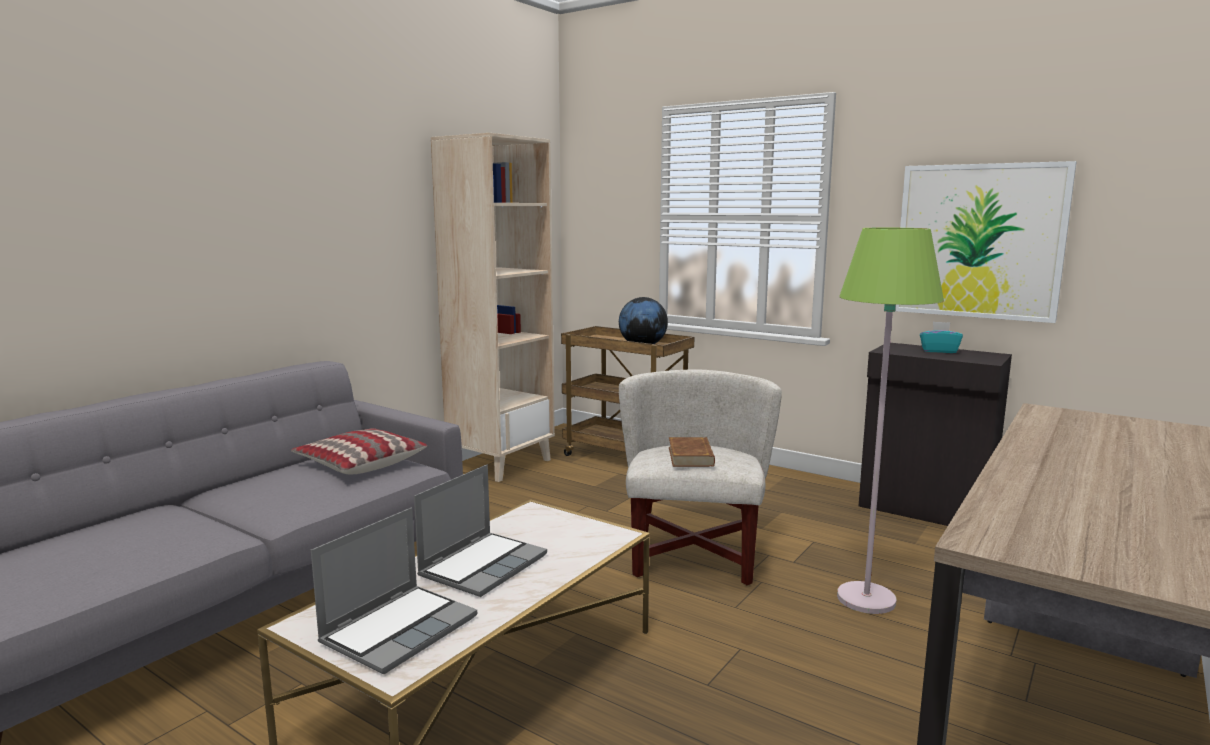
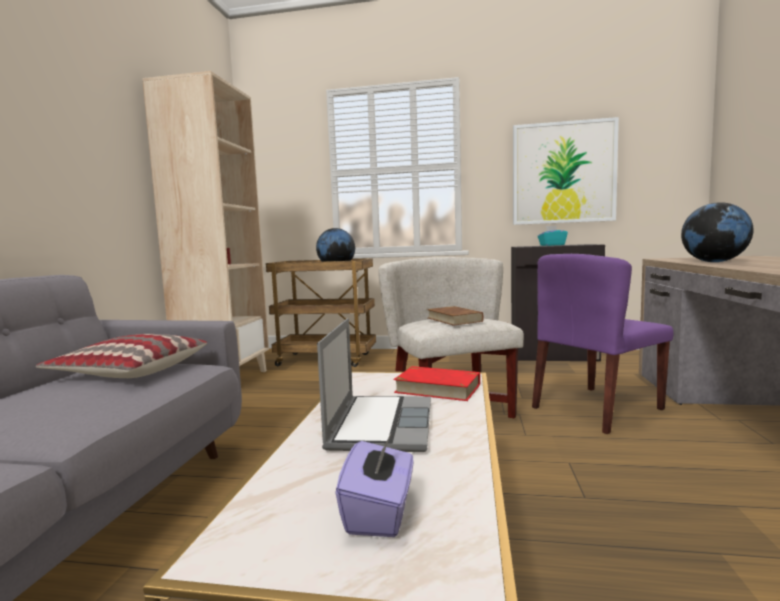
camera: 25 degrees left, 5 degrees down
(399, 629) = (380, 512): laptop -> purple tissue box
(576, 540) = (437, 388): none -> red book
(865, 599) = (596, 408): green floor lamp -> purple chair
(1052, 440) = (714, 262): none -> globe

